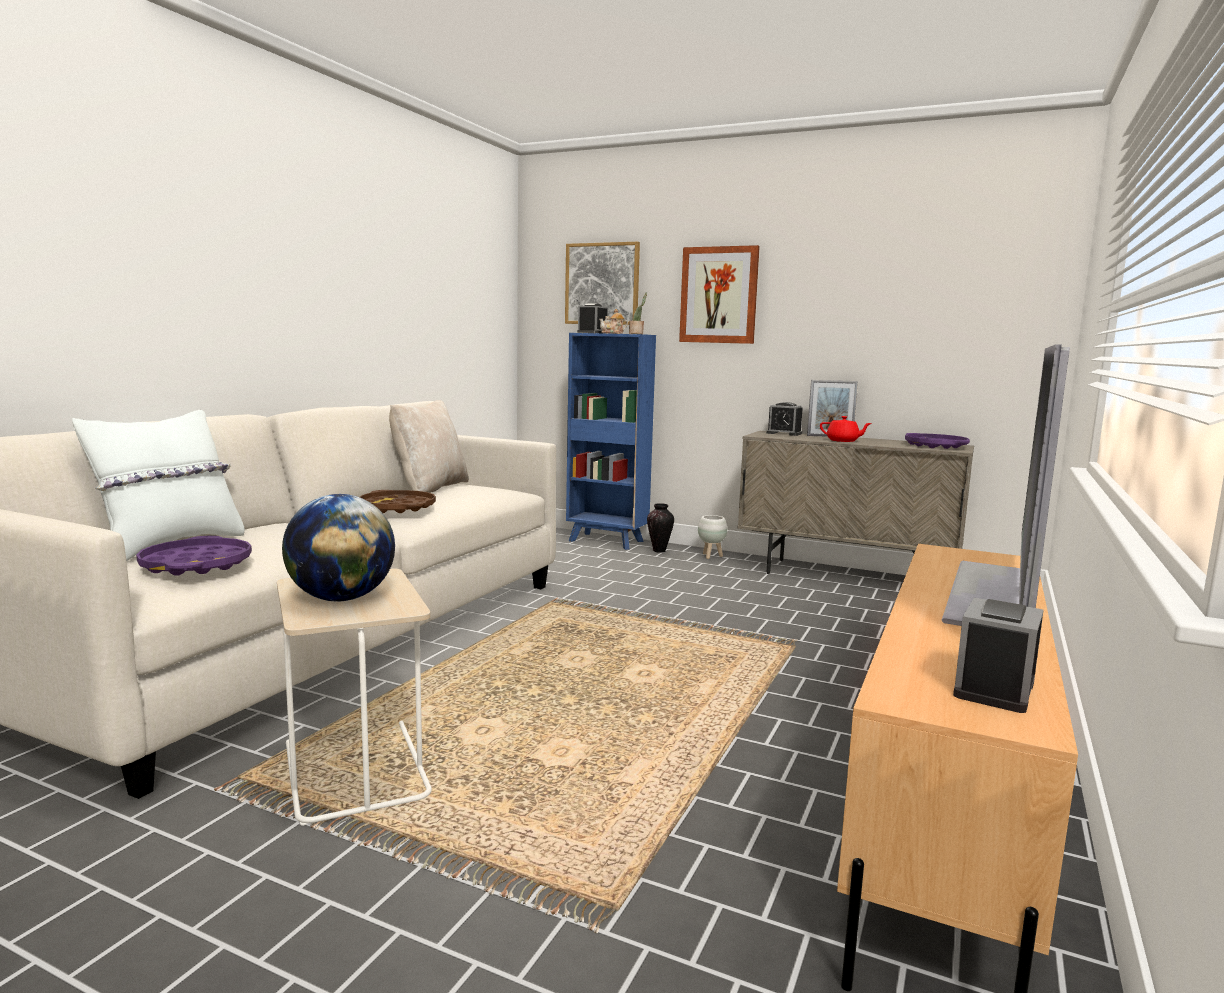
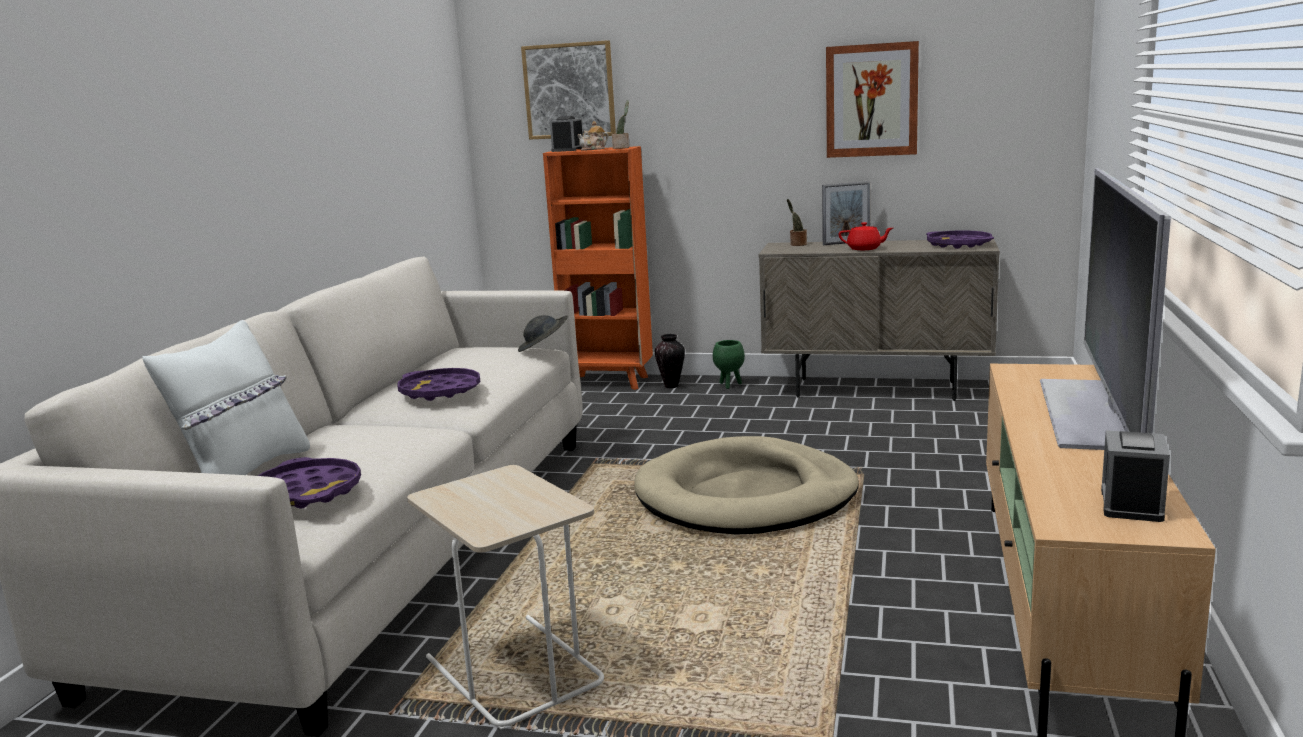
camera: 10 degrees left, 5 degrees up
(341, 598) = (494, 507): globe -> none
(397, 508) = (440, 391): brown tray -> purple tray
(429, 488) = (445, 359): beige pillow -> none
(518, 490) = (544, 348): none -> grey hat
(607, 541) = (609, 382): blue bookcase -> orange bookcase
(672, 648) = (746, 496): none -> beige dog bed
(710, 556) = (729, 385): white planter -> green planter
(719, 295) = (708, 96): picture -> picture (871, 100)
(784, 433) = (797, 244): alarm clock -> potted plant

